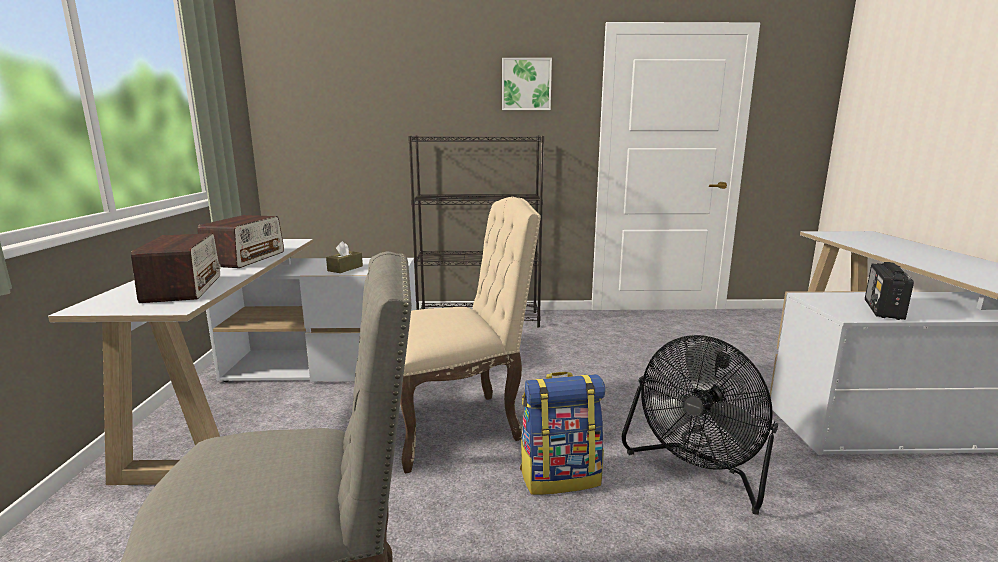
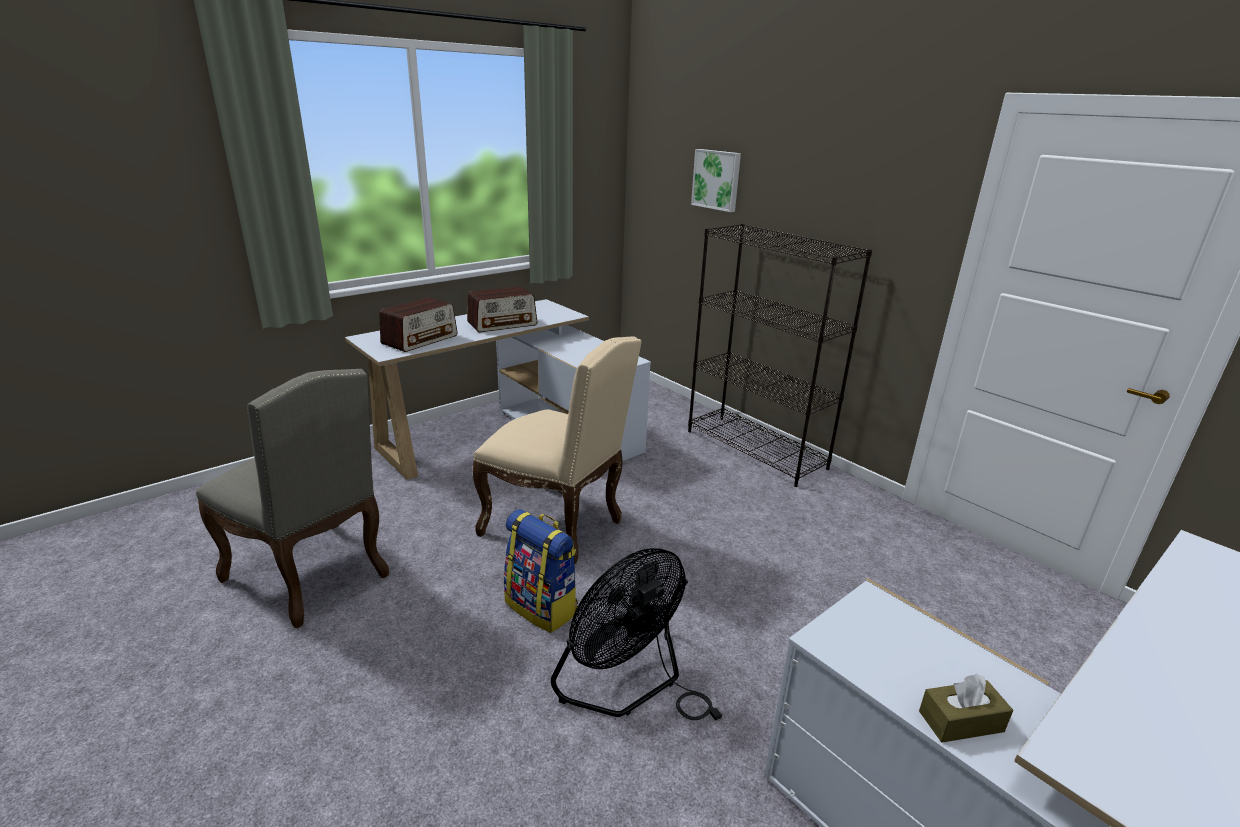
camera: 50 degrees right, 10 degrees up
(345, 268) = (578, 353): brown tissue box -> brown tissue box (960, 721)
(526, 84) = (874, 177): picture -> picture (717, 180)
(694, 466) = (639, 682): black fan -> black fan turned 45 degrees clockwise
(883, 310) = (899, 669): radio -> none

